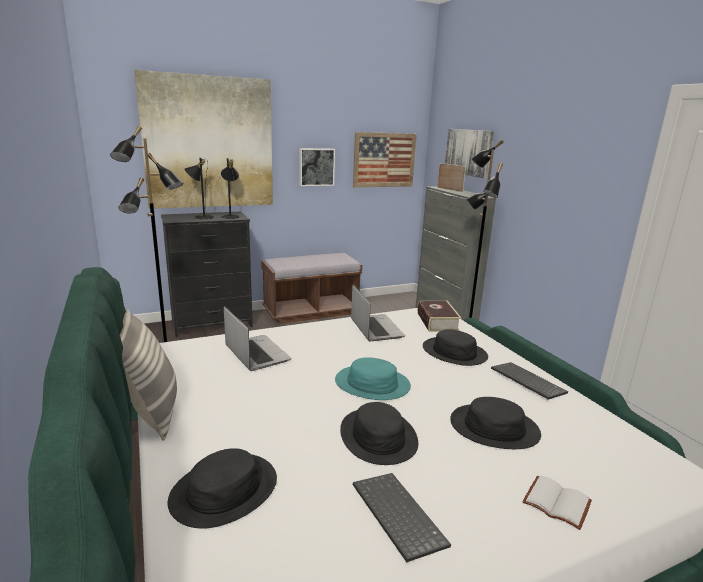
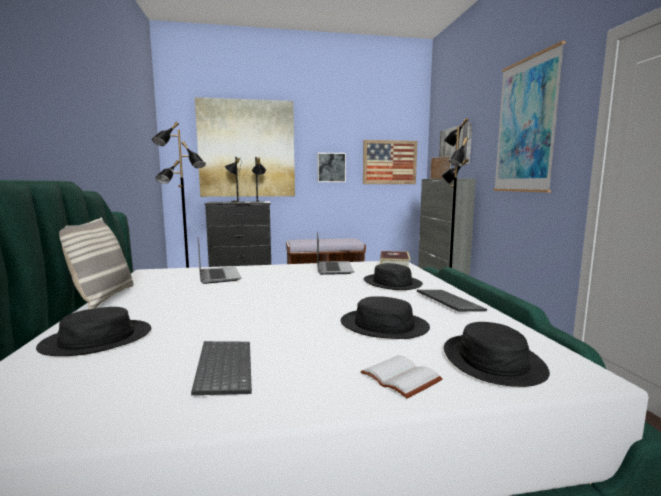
camera: 15 degrees right, 10 degrees down
(372, 384) = (295, 295): turquoise hat -> none
(378, 437) = (264, 322): black hat -> black hat (492, 361)
(565, 156) = (526, 126): none -> picture

